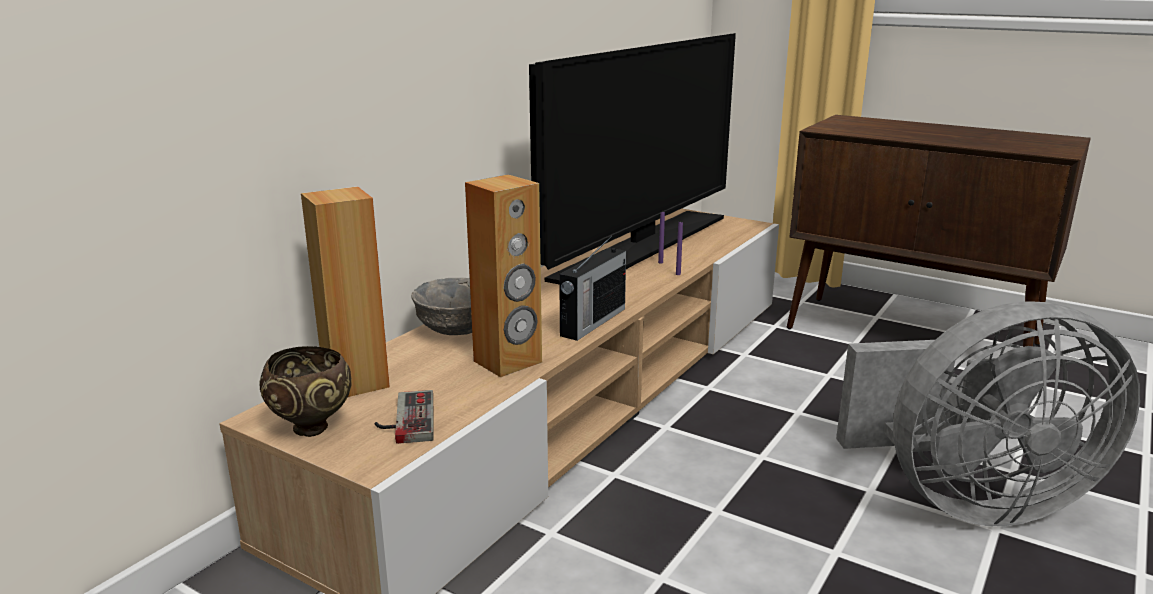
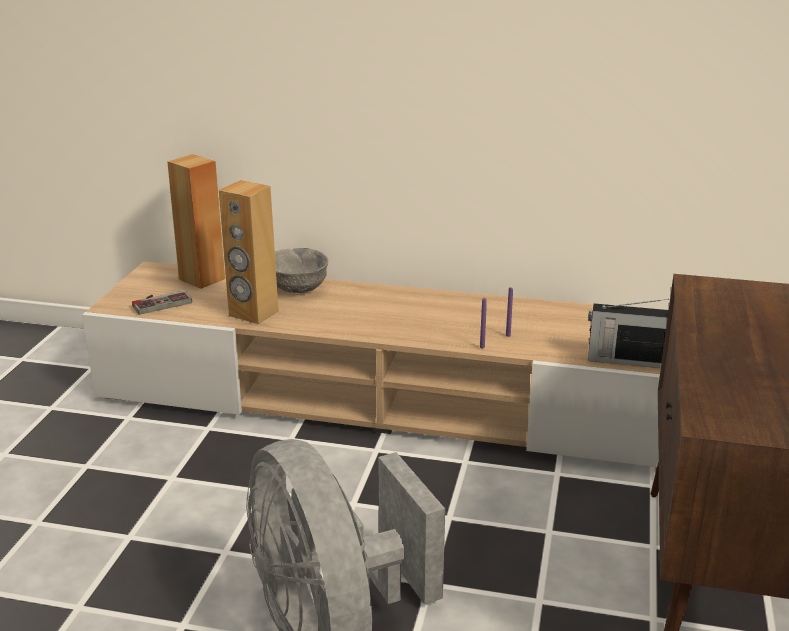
camera: 70 degrees right, 5 degrees up
(313, 428) = (143, 283): brown bowl -> none
(592, 322) = (341, 329): radio -> radio (628, 360)
(641, 247) = (545, 321): television -> none

